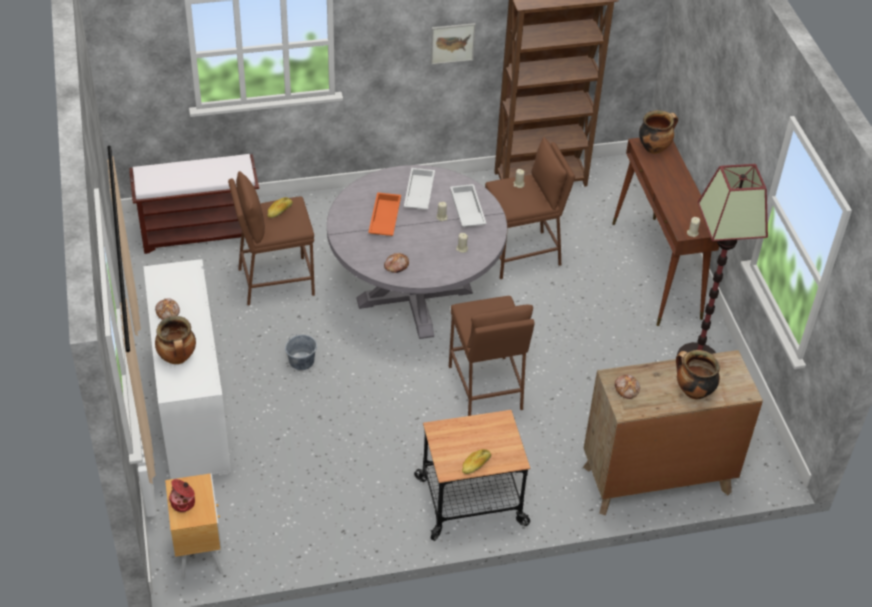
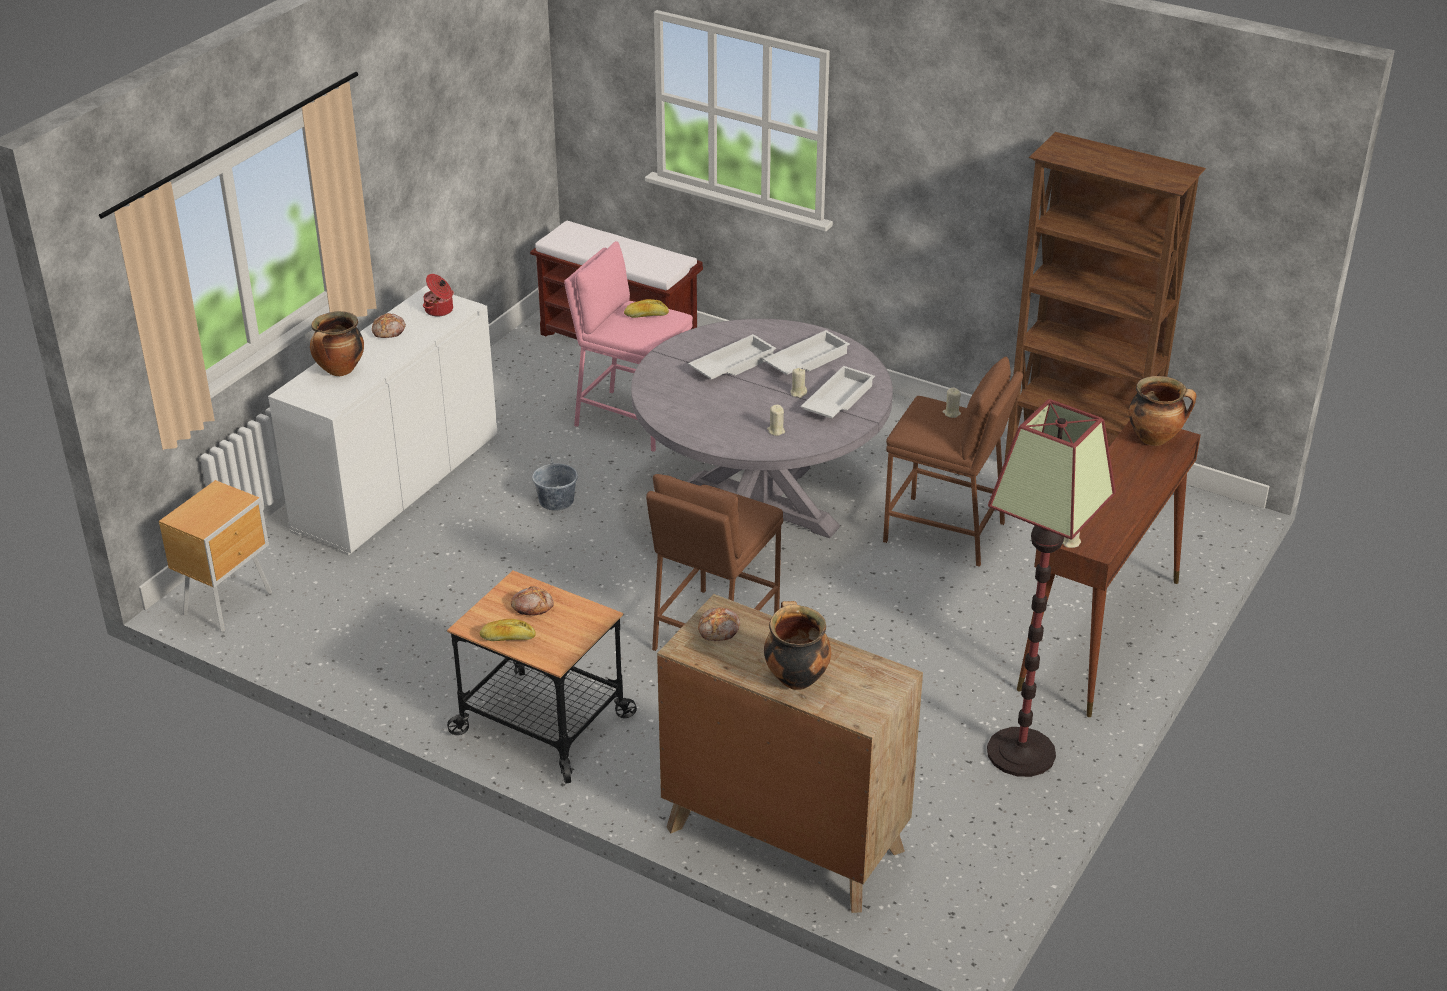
camera: 45 degrees right, 10 degrees down
(184, 503) = (201, 506): cooking pot -> cooking pot (439, 310)
(275, 281) = (632, 419): brown stool -> pink stool
(384, 218) = (732, 364): orange tray -> white tray
(396, 265) = (679, 410): bread -> bread (532, 606)
(452, 43) = (980, 201): picture -> none

